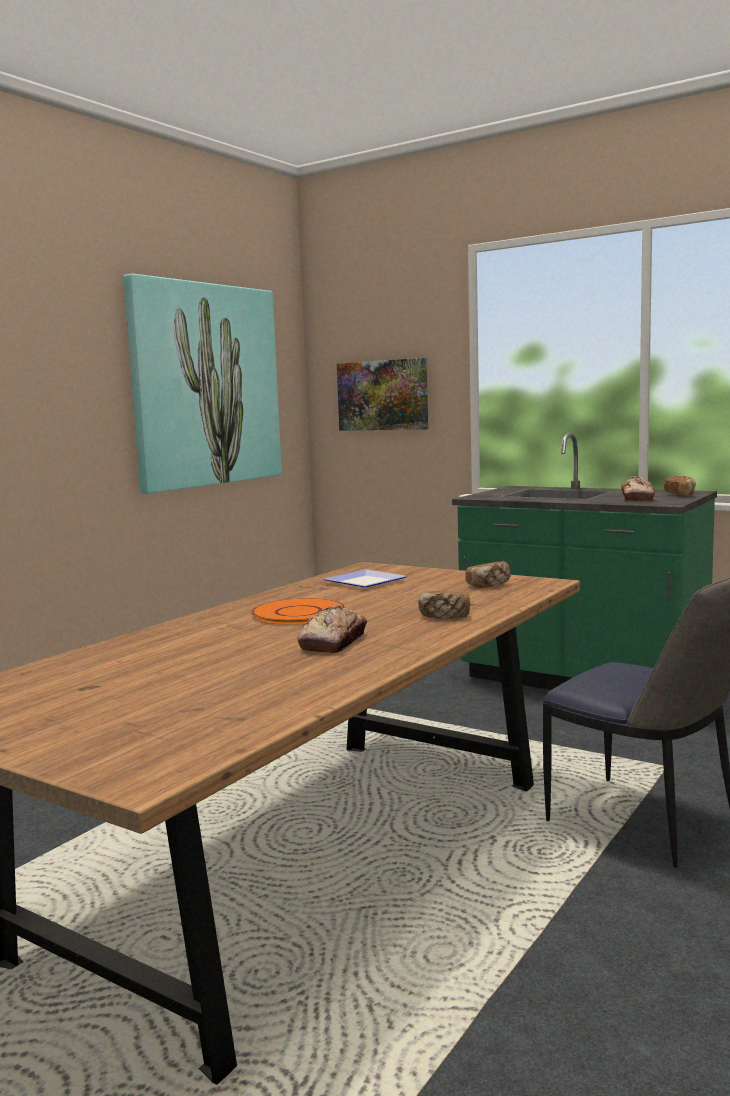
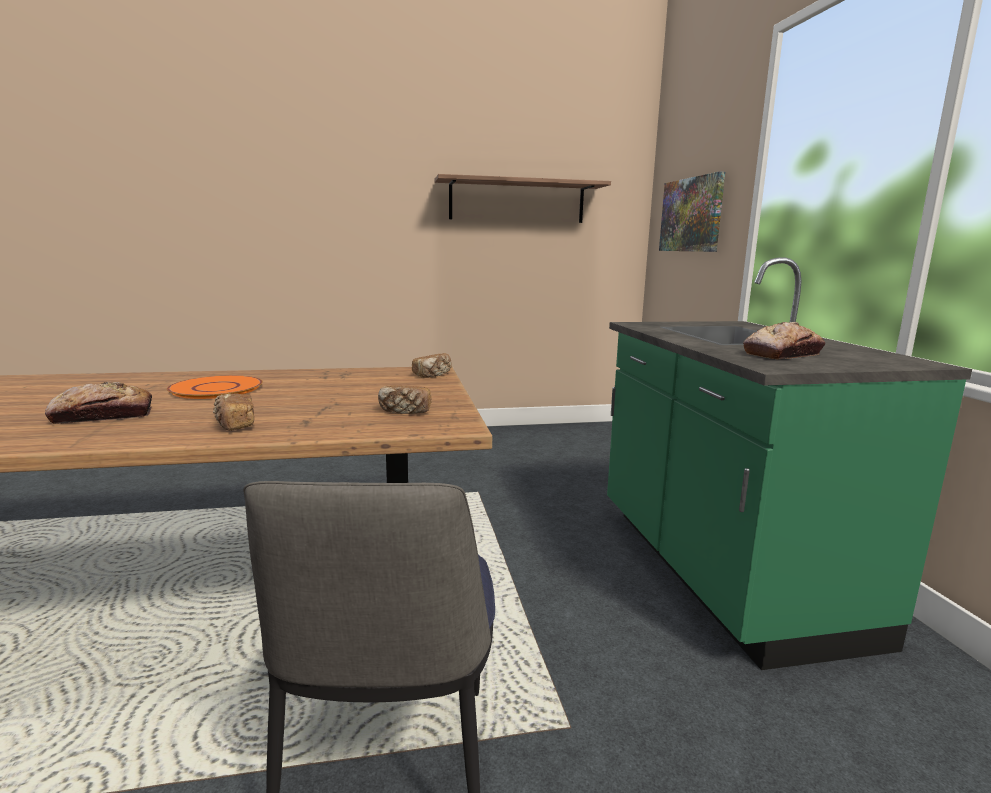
camera: 45 degrees right, 5 degrees up
(205, 385) = (517, 201): picture -> shelf
(362, 582) = (362, 380): plate -> none
(680, 494) = (873, 362): bread -> bread (433, 375)

